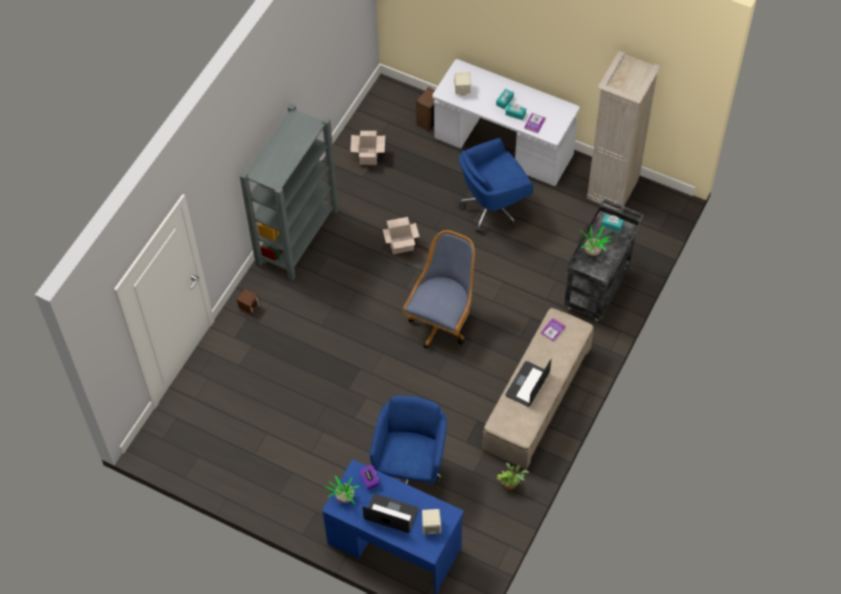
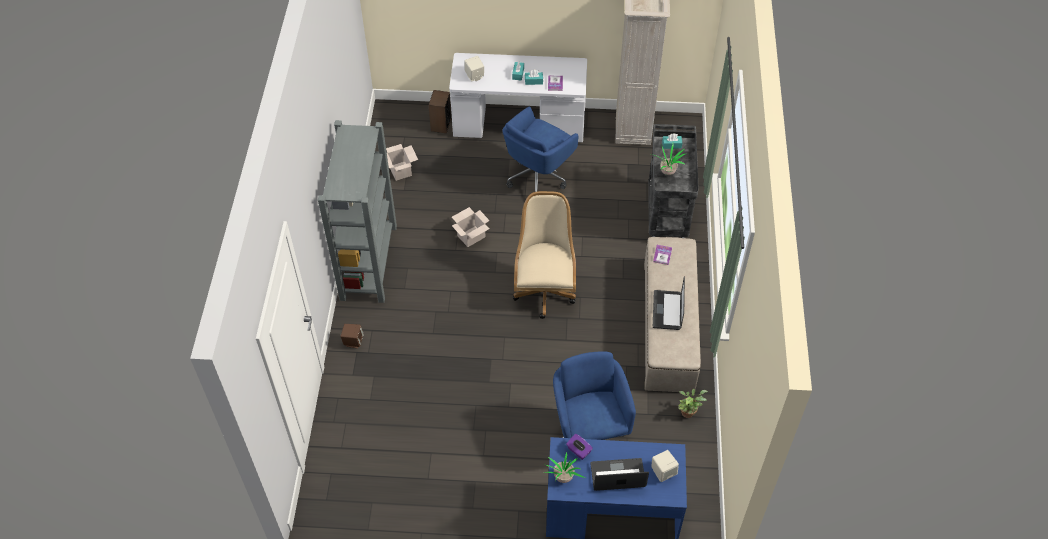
camera: 25 degrees left, 5 degrees down
(442, 320) = (544, 288): blue office chair -> beige office chair

